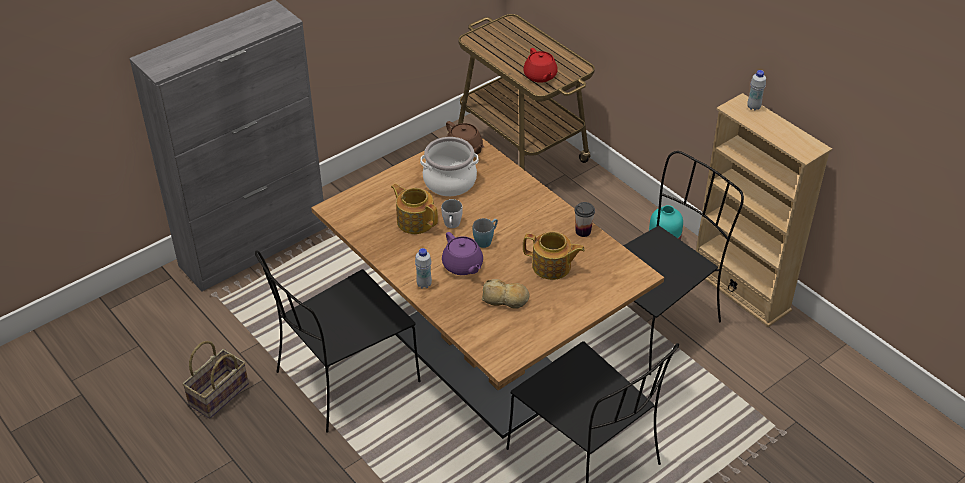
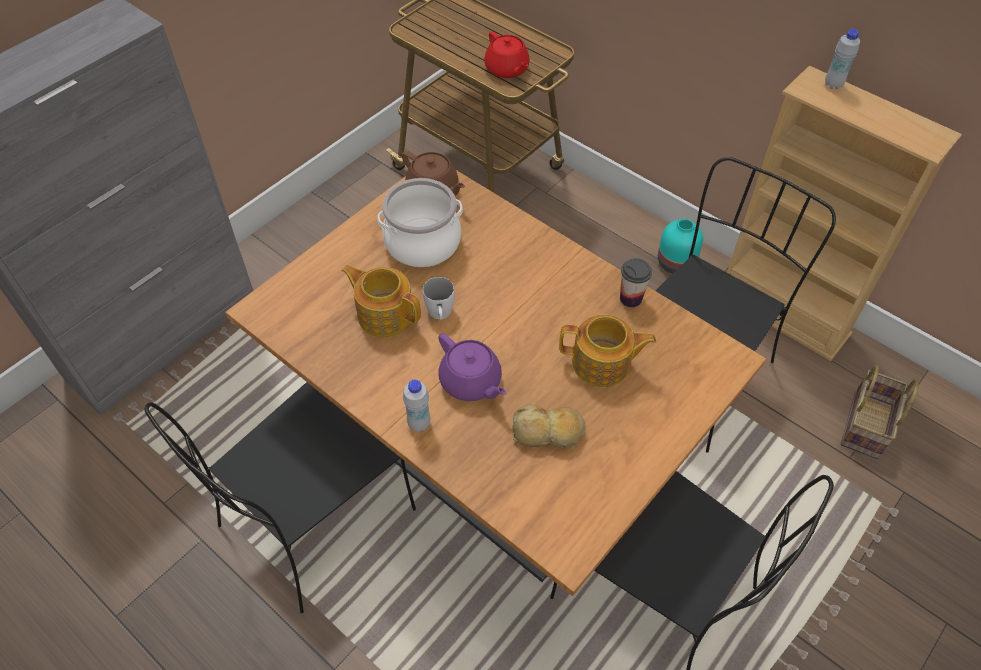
camera: 10 degrees left, 10 degrees up
(218, 396) = (141, 577): basket -> basket (867, 427)
(486, 240) = (495, 332): blue mug -> none

